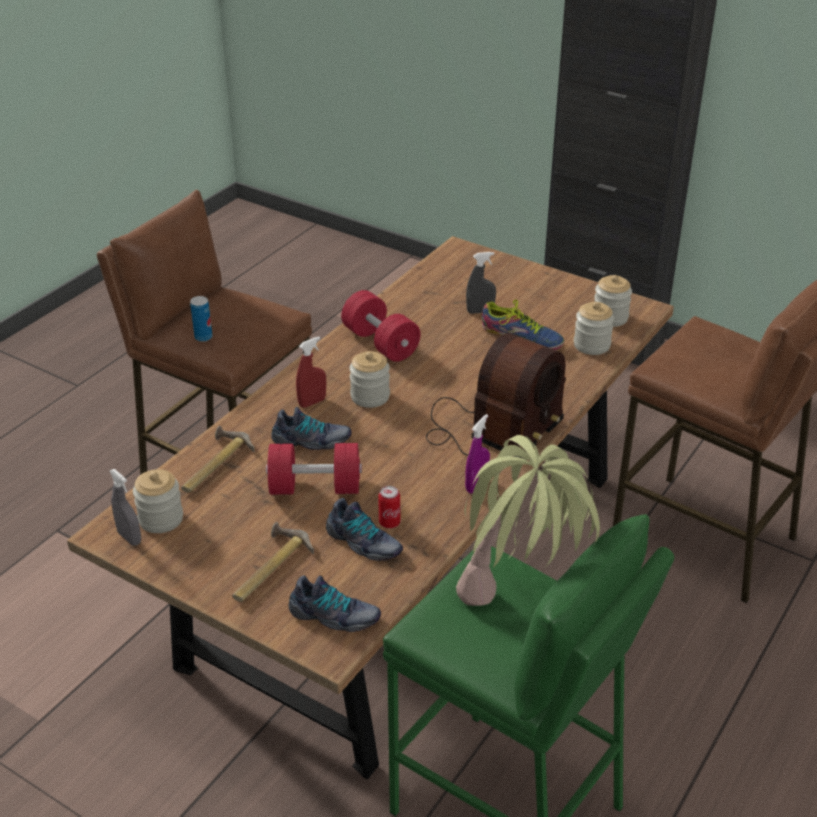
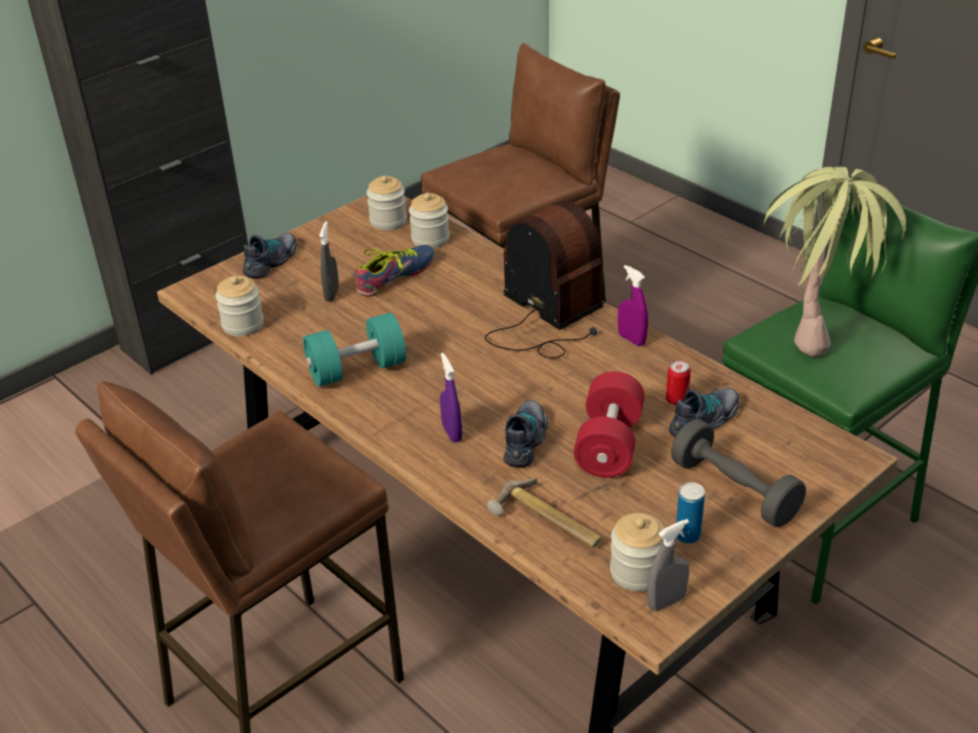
camera: 75 degrees left, 0 degrees up
(203, 337) = (292, 501): can -> can (687, 536)
(268, 568) = (734, 490): hammer -> grey dumbbell
(312, 402) = (452, 433): red spray bottle -> purple spray bottle
(334, 617) = (810, 451): shoe -> shoe (272, 261)
(370, 396) = (458, 389): jar -> jar (243, 325)
(380, 343) = (357, 370): red dumbbell -> turquoise dumbbell

